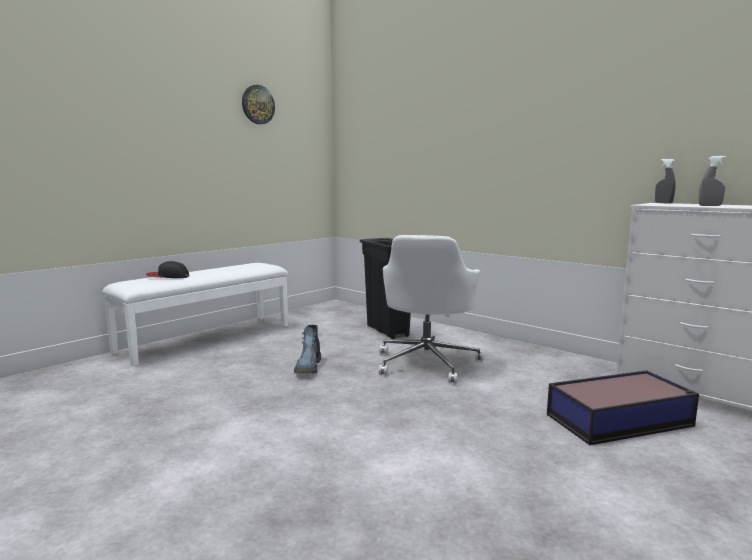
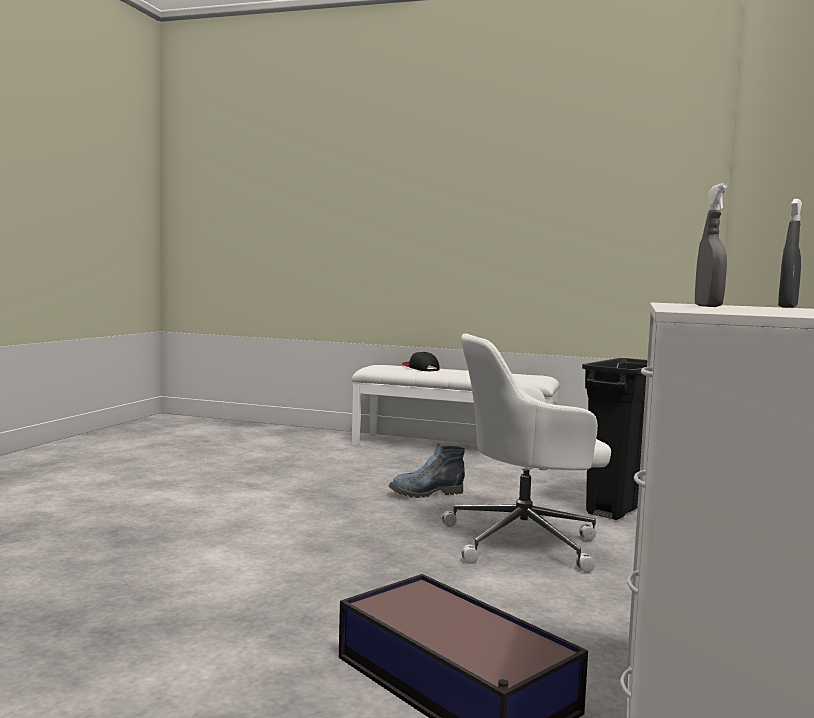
camera: 65 degrees right, 5 degrees down
(258, 104) = (583, 170): wall clock -> none

